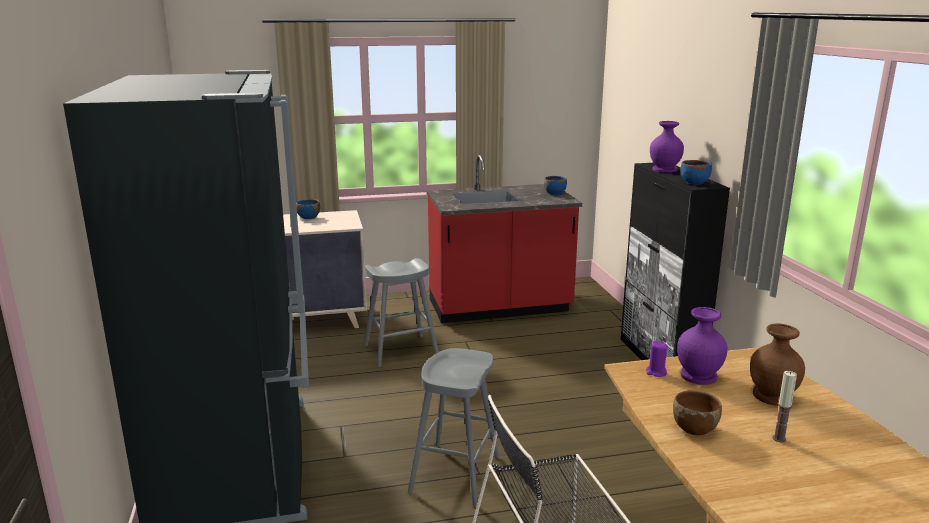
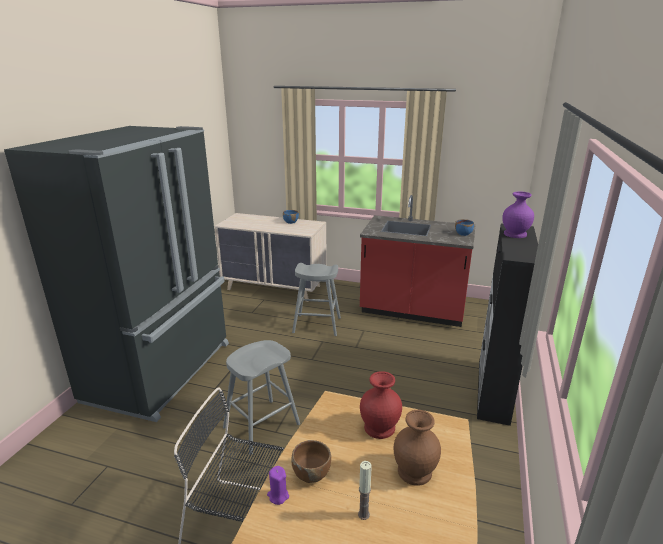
camera: 30 degrees right, 5 degrees up
(656, 372) = (351, 412): purple candle -> purple candle (278, 496)
(694, 182) = (518, 252): blue bowl -> none
(699, 375) = (380, 427): purple vase -> red vase

